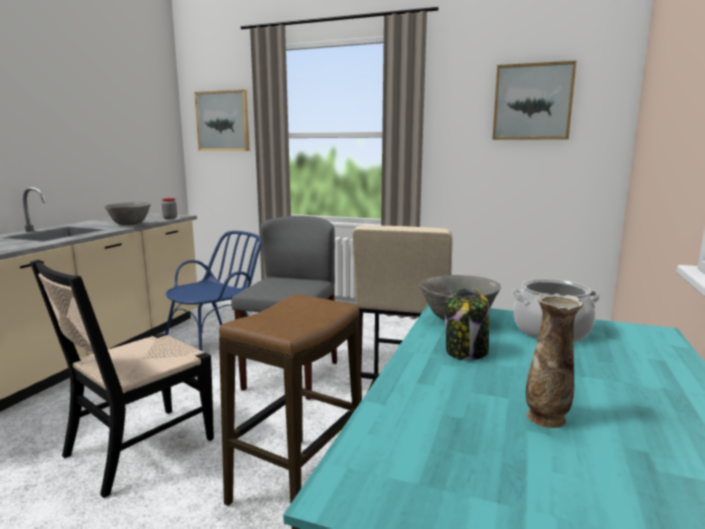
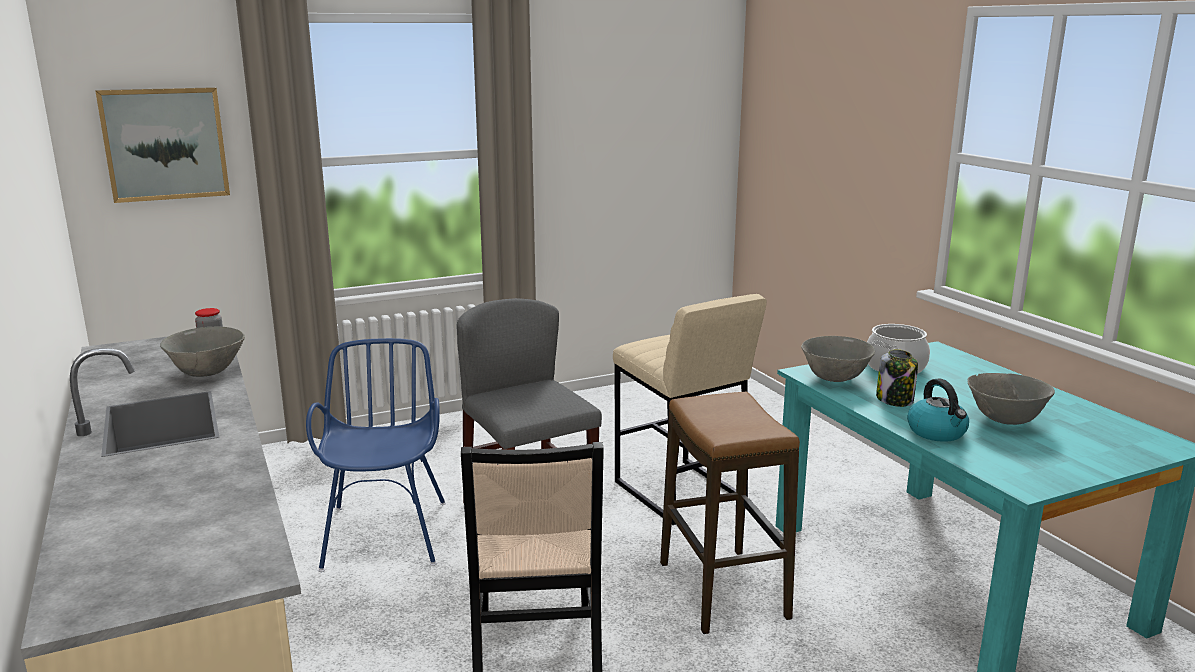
camera: 45 degrees left, 5 degrees up
(422, 392) = (937, 432): none -> kettle
(532, 102) = (646, 107): picture -> none
(546, 418) = (1005, 421): vase -> grey bowl

